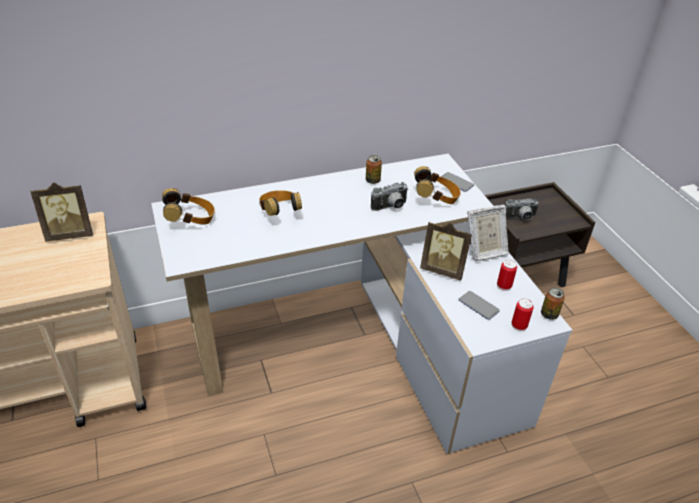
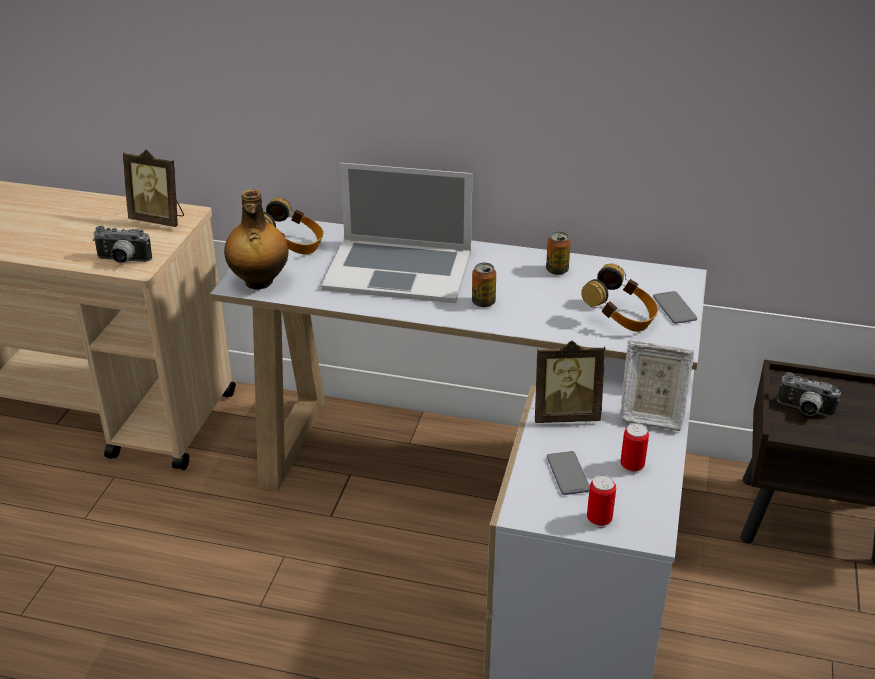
camera: 35 degrees right, 5 degrees down
(194, 255) = (259, 282): none -> bottle
(279, 213) = (398, 270): headphones -> laptop
(390, 207) = (545, 308): camera -> camera (123, 261)
(443, 270) = (565, 415): picture frame -> picture frame turned 60 degrees counterclockwise
(549, 314) = (659, 525): can -> can (483, 302)

